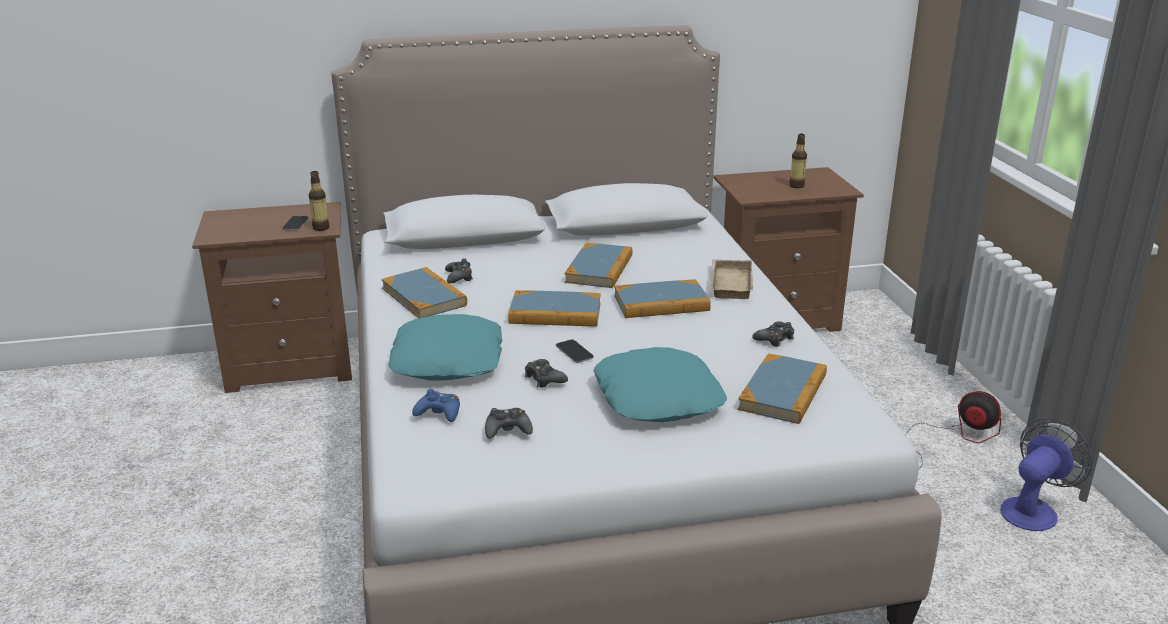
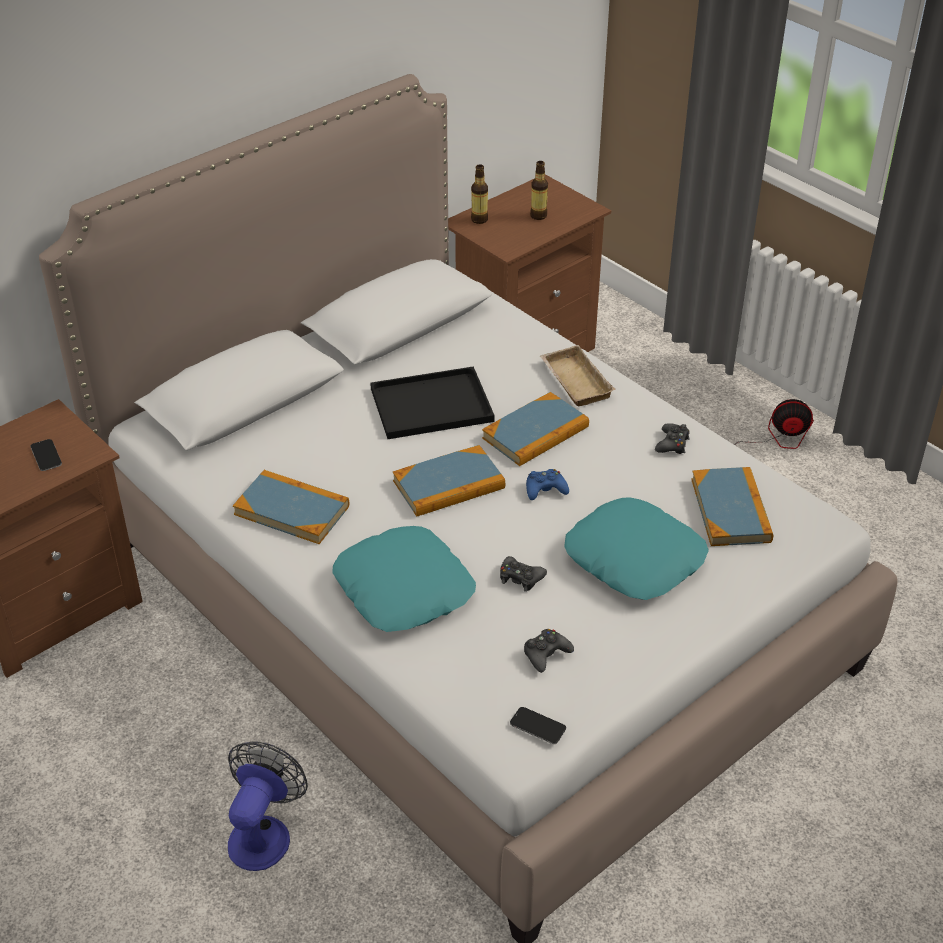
camera: 30 degrees left, 15 degrees up
(321, 228) = (85, 452): bottle -> bottle (479, 219)
(439, 413) = (465, 660): blue game controller -> blue game controller (545, 489)
(459, 277) = (300, 467): black game controller -> none
(574, 352) = (514, 531): phone -> phone (538, 726)
(599, 269) = (433, 404): book -> black tray
(1033, 509) = (878, 506): fan -> fan (263, 833)

